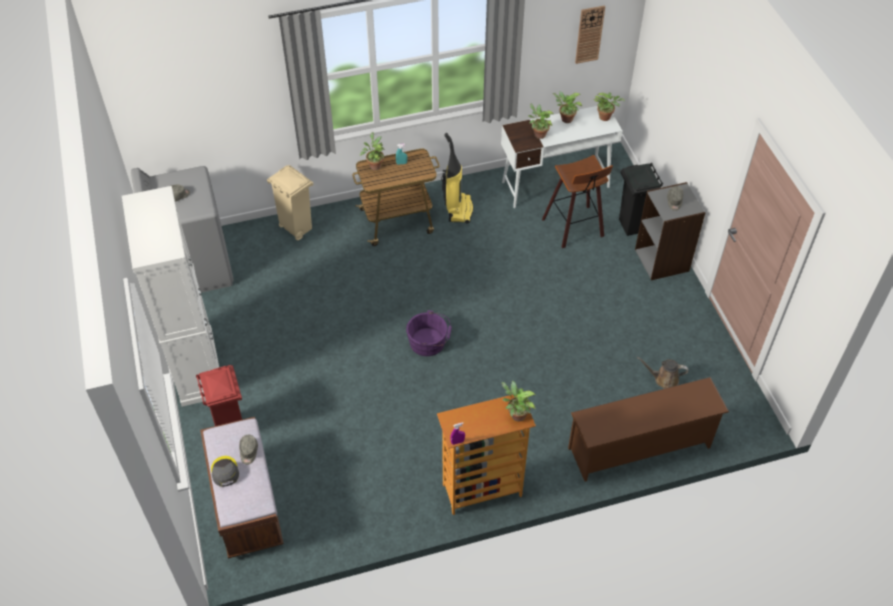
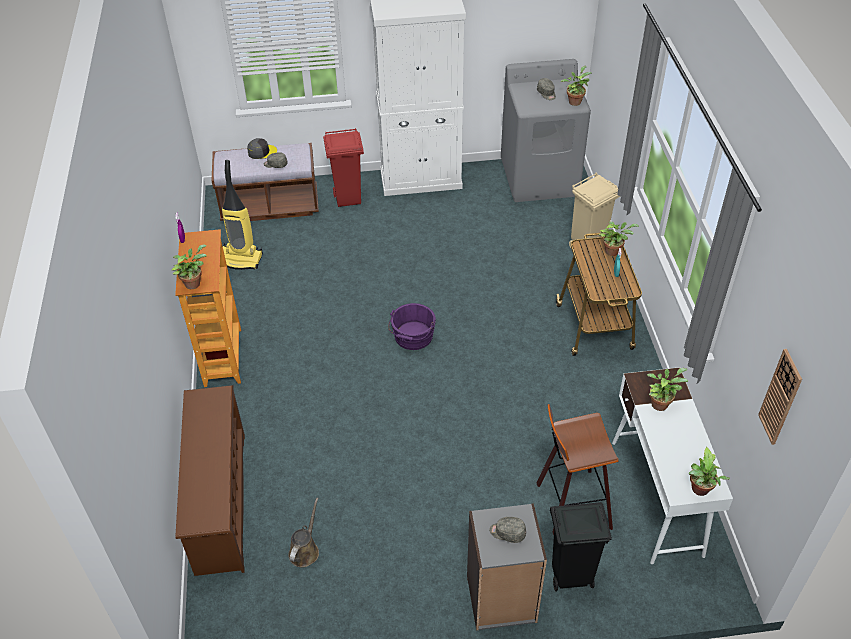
camera: 100 degrees right, 5 degrees down
(458, 209) = (611, 385): vacuum cleaner -> vacuum cleaner (241, 259)
(565, 119) = (693, 439): potted plant -> potted plant (574, 101)

